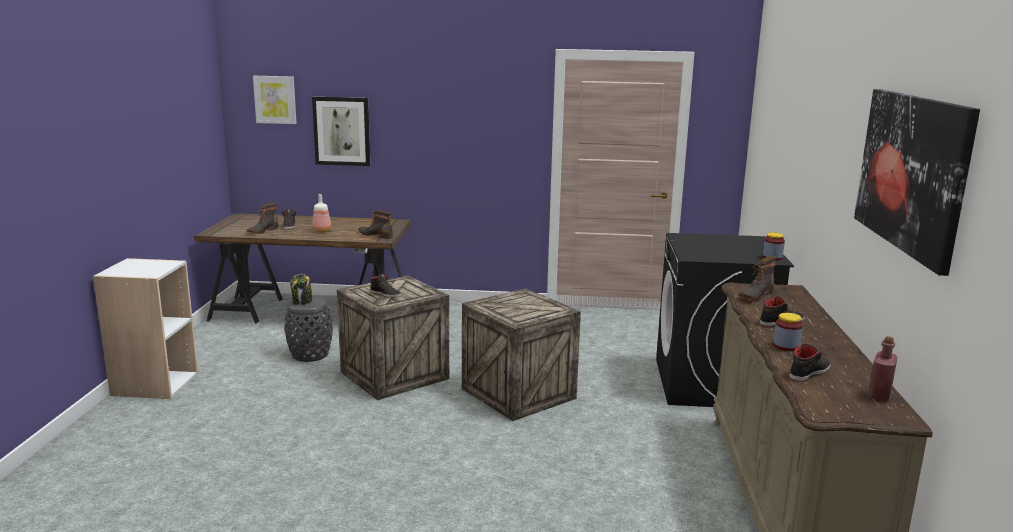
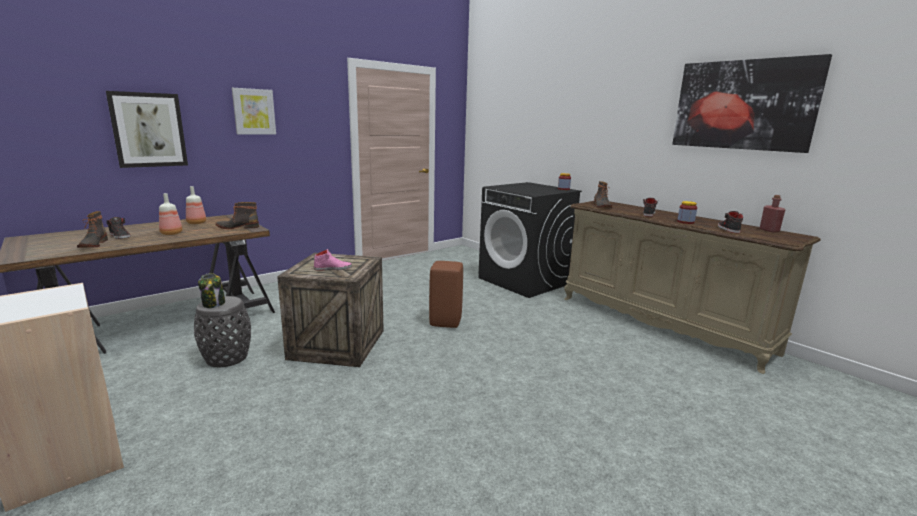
camera: 45 degrees left, 0 degrees up
(275, 99) = (49, 93): picture -> picture (254, 111)
(358, 224) = (196, 223): none -> bottle
(386, 294) = (333, 268): black shoe -> pink shoe
(520, 393) = (446, 322): crate -> brown stool

